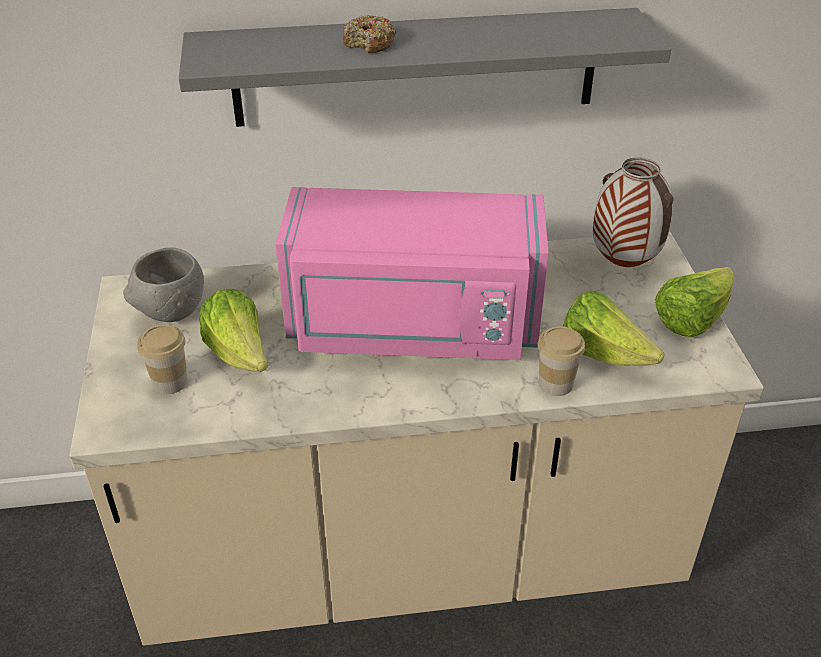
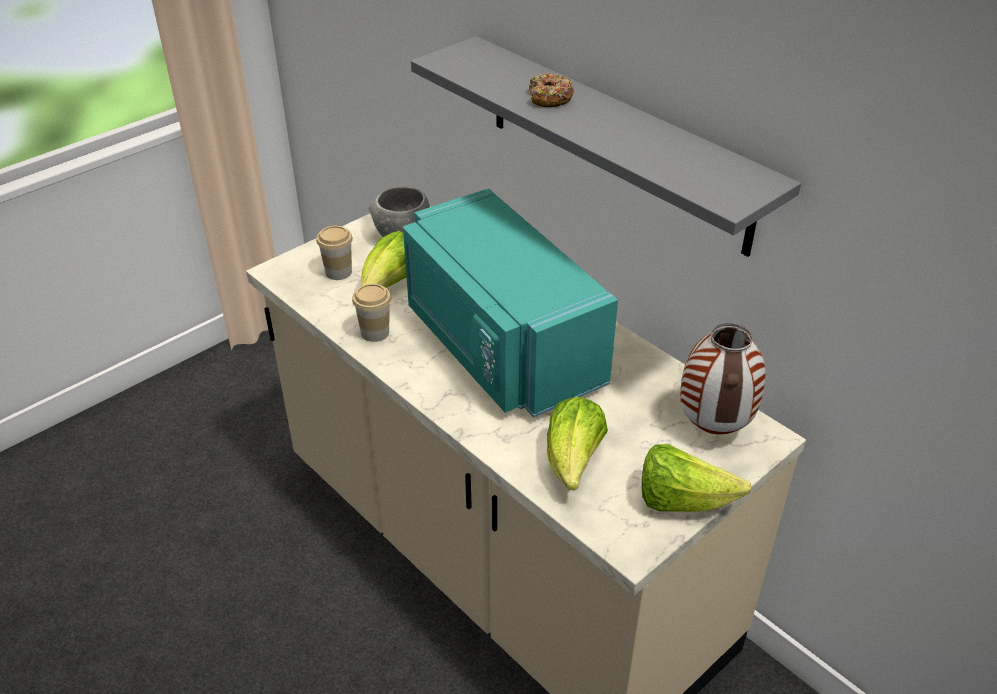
camera: 55 degrees right, 0 degrees up
(412, 327) = (499, 347): pink microwave -> turquoise microwave
(555, 384) = (509, 449): cup -> cup (375, 332)

